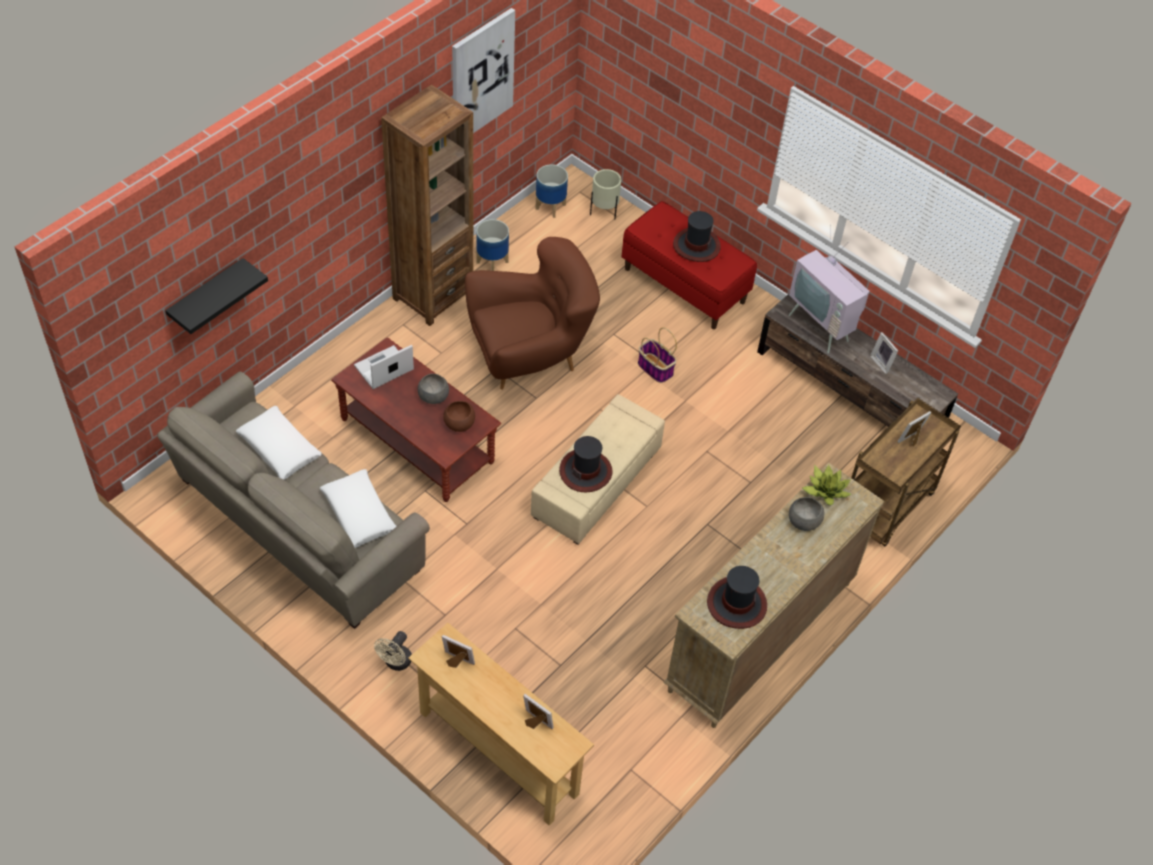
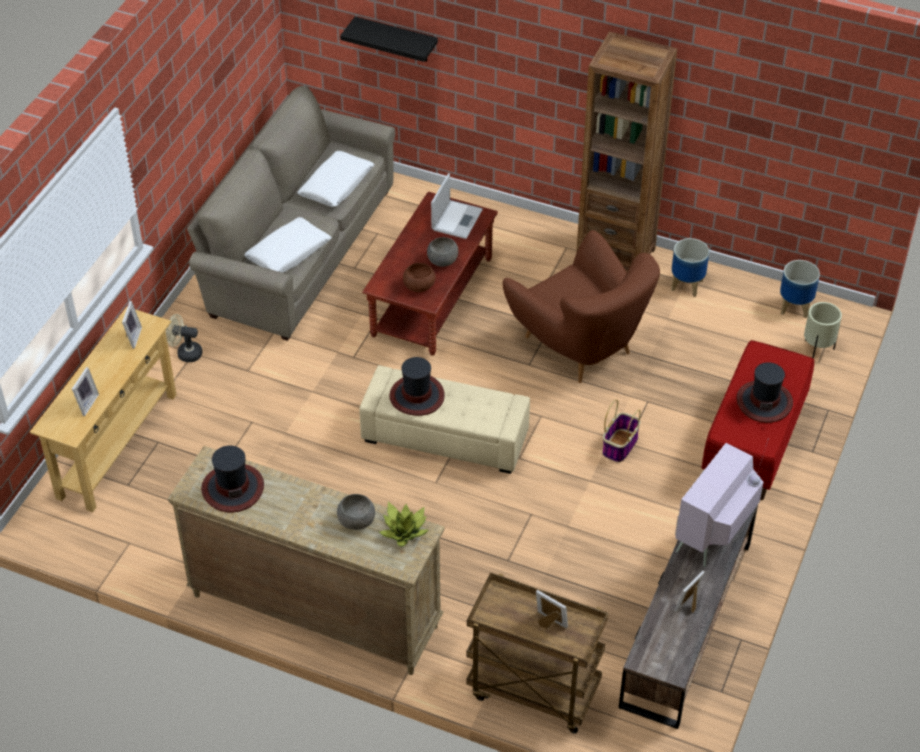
camera: 75 degrees right, 5 degrees down
(383, 369) = (457, 219): laptop -> laptop turned 75 degrees clockwise
(481, 75) = (750, 95): picture -> none

